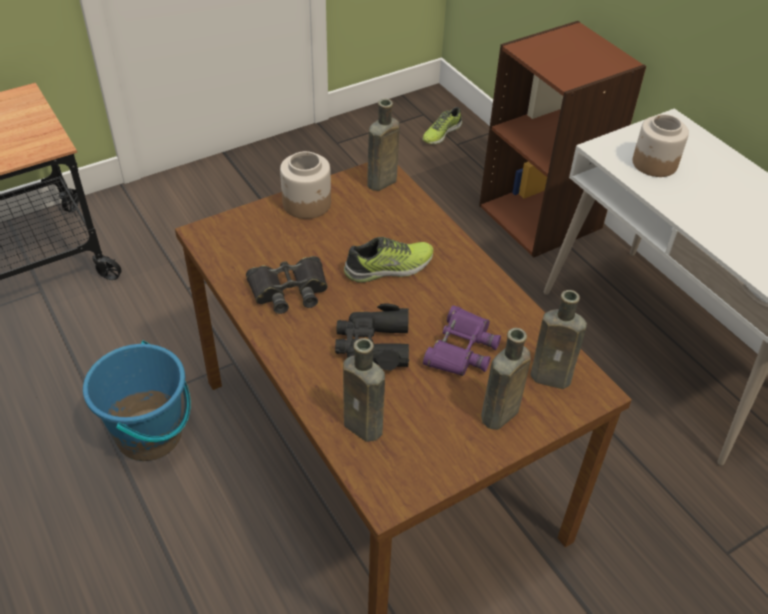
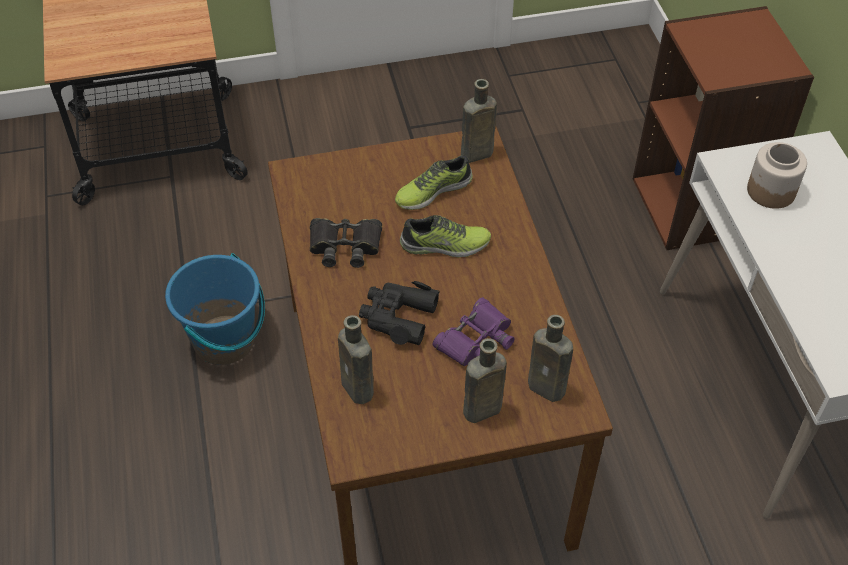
camera: 20 degrees right, 5 degrees up
(307, 204) = (396, 162): jar -> none
(441, 133) = (625, 86): shoe -> shoe (432, 191)

